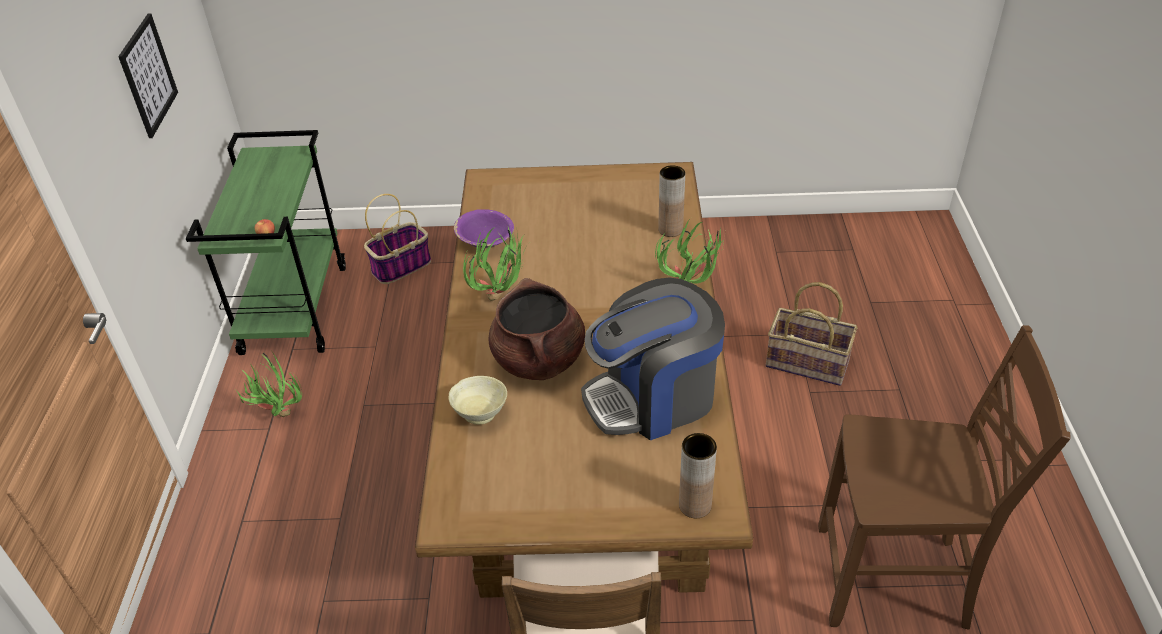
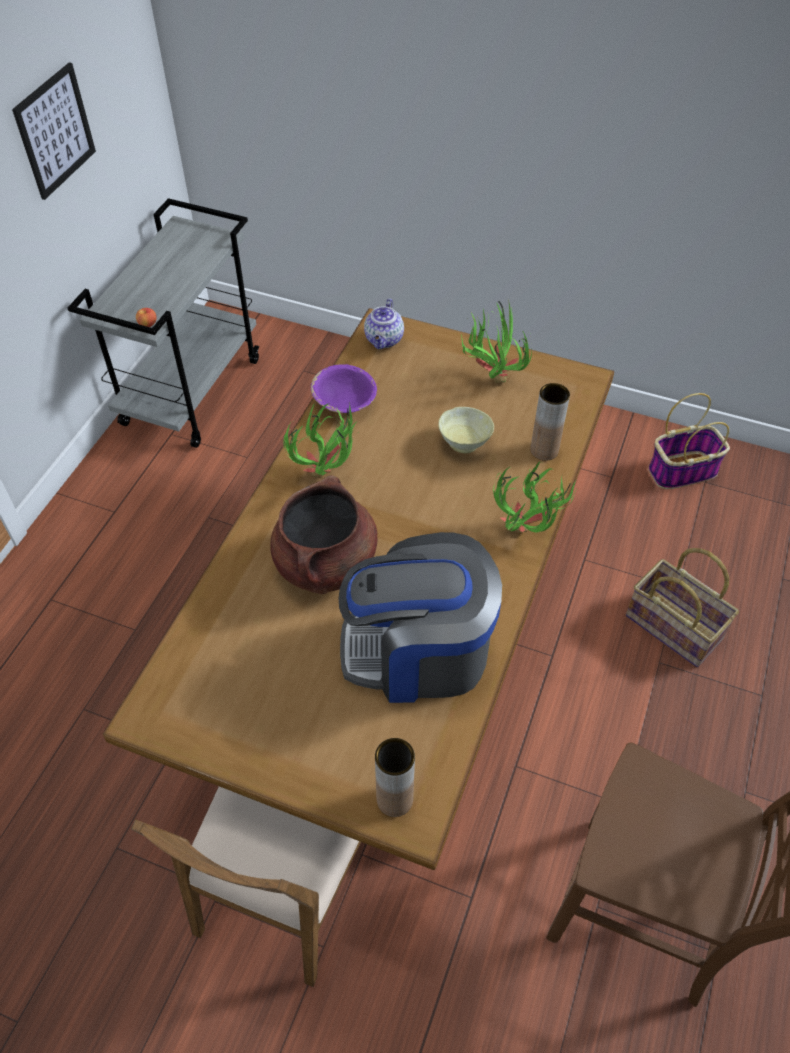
camera: 20 degrees right, 10 degrees up
(278, 414) = (128, 499): potted plant -> potted plant (491, 378)
(294, 308) = (191, 390): green cart -> grey cart
(401, 266) = (310, 376): basket -> basket (683, 470)
(481, 413) = (238, 605): beige bowl -> beige bowl (465, 443)
(493, 188) = (384, 340): none -> teapot

